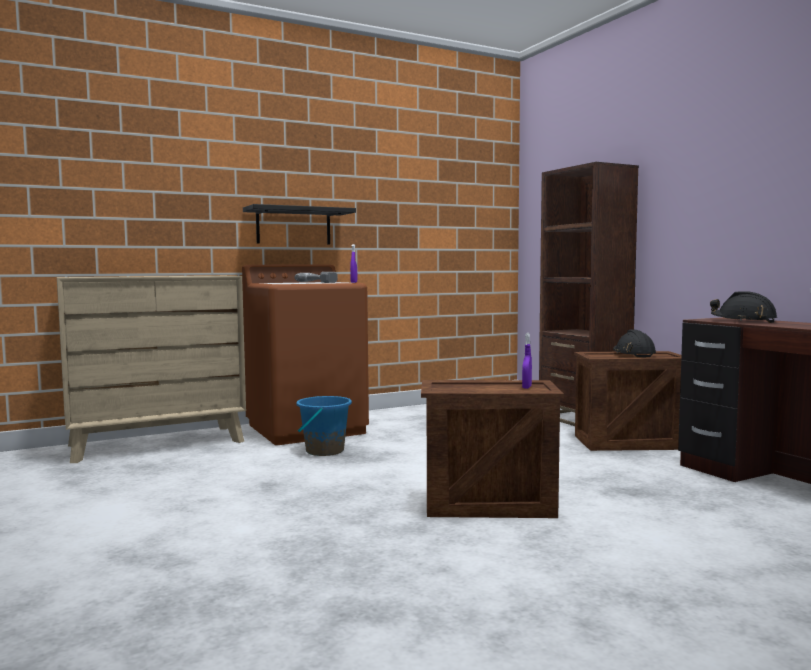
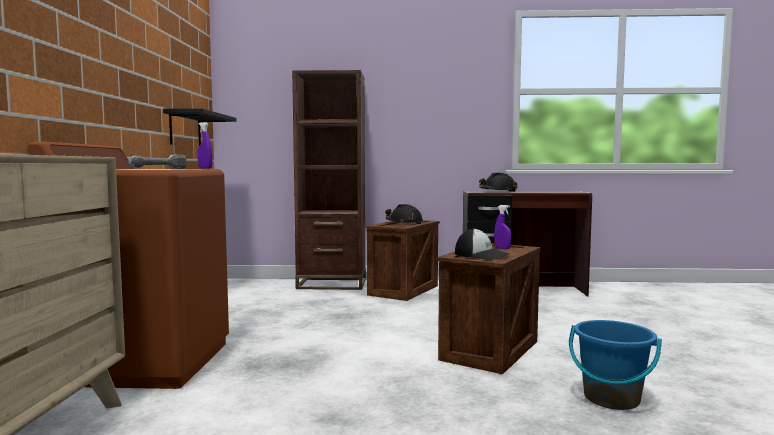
camera: 60 degrees left, 0 degrees up
(293, 226) = (70, 91): black shelf -> black shelf (185, 129)
(324, 451) = (252, 371): blue bucket -> blue bucket (611, 399)
(457, 386) = (482, 255): none -> cap

